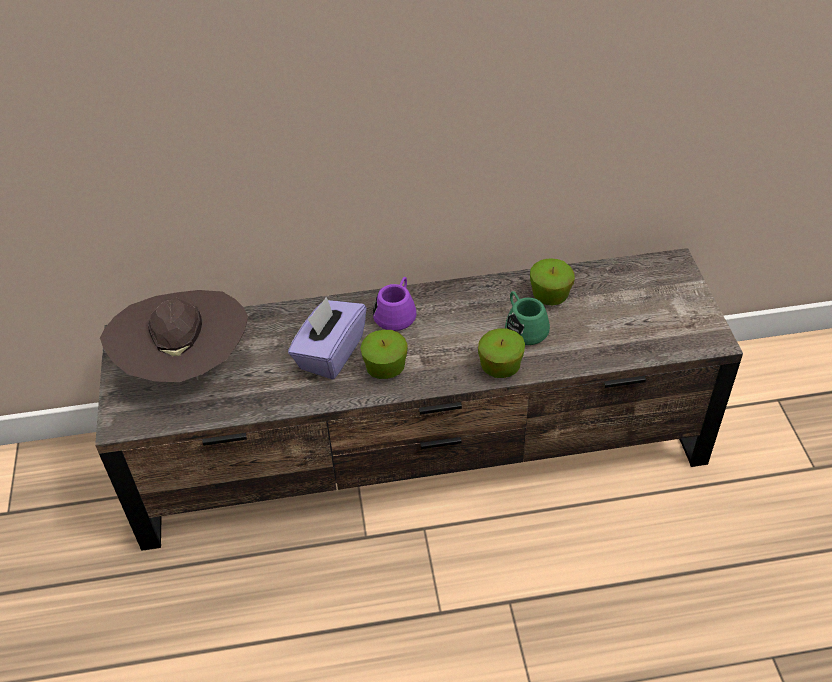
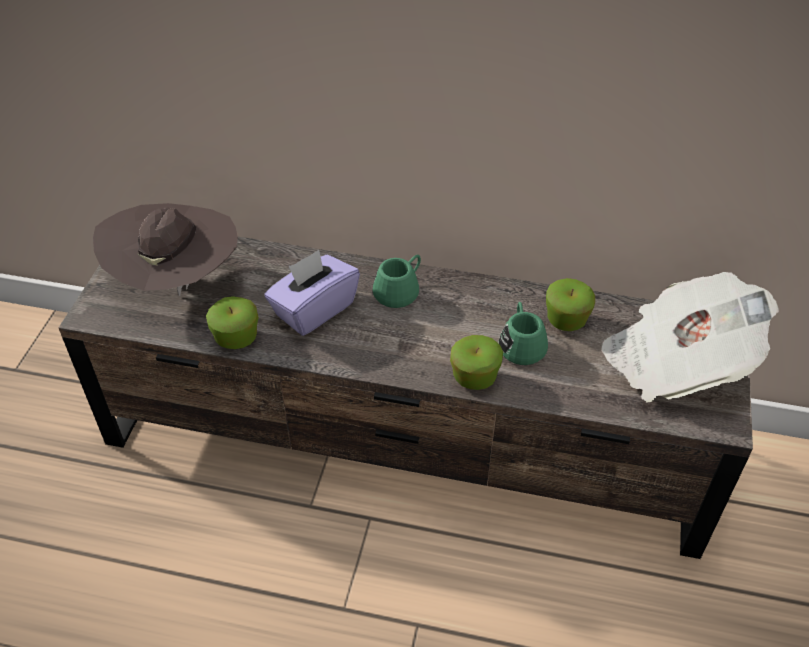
camera: 20 degrees right, 0 degrees up
(385, 368) = (358, 341): apple -> apple (236, 338)
(397, 313) = (400, 290): purple mug -> green mug
(653, 303) = (676, 362): none -> newspaper

